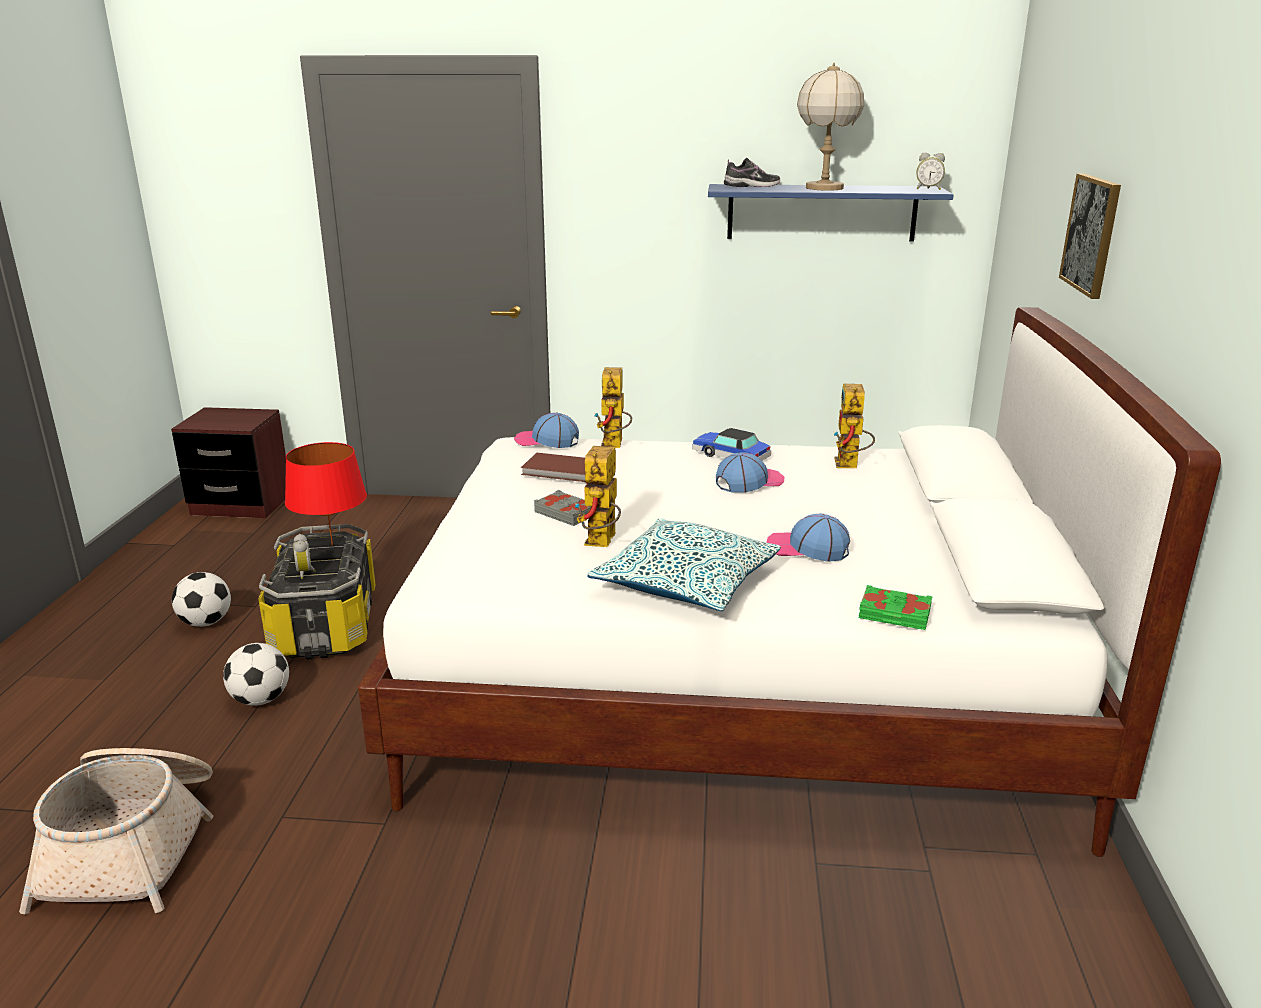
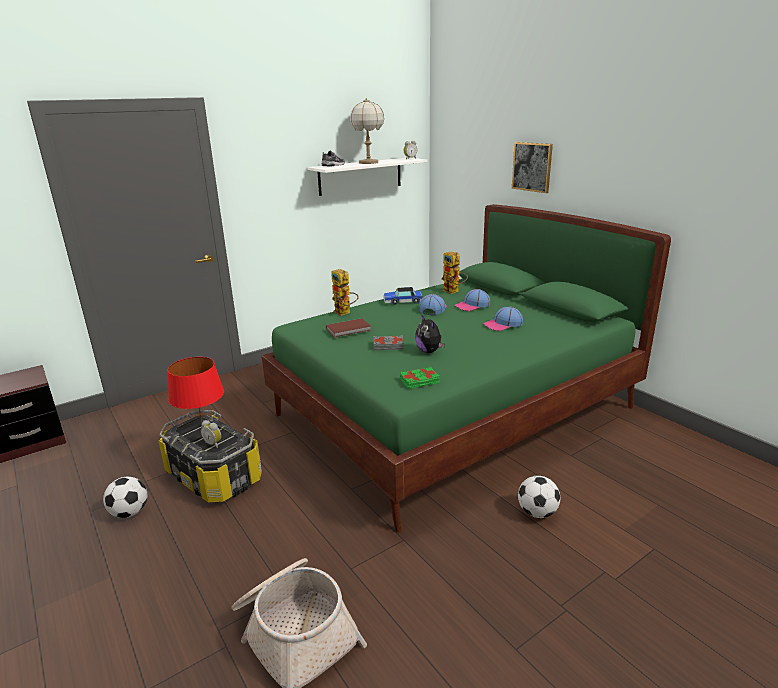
camera: 40 degrees left, 0 degrees up
(261, 699) = (241, 529): football -> football (537, 512)
(546, 441) = (311, 320): cap -> cap (472, 306)
(602, 543) = (429, 351): toy robot -> plush toy
(686, 582) = (491, 352): pillow -> none
(736, 690) = (454, 411): white bed -> green bed
(821, 212) = (360, 176): blue shelf -> white shelf
(894, 614) = (573, 335): green book -> green book (419, 381)

